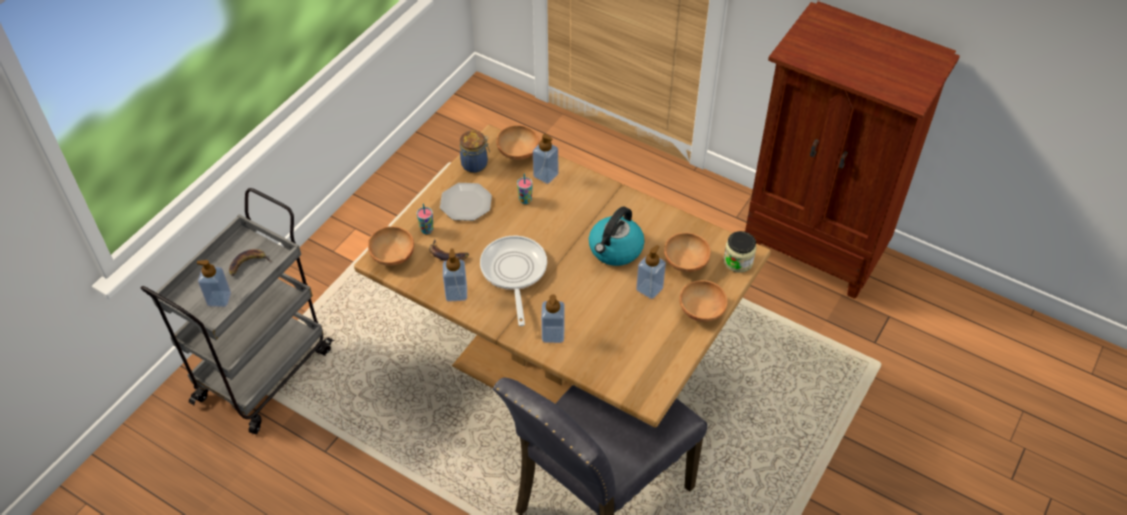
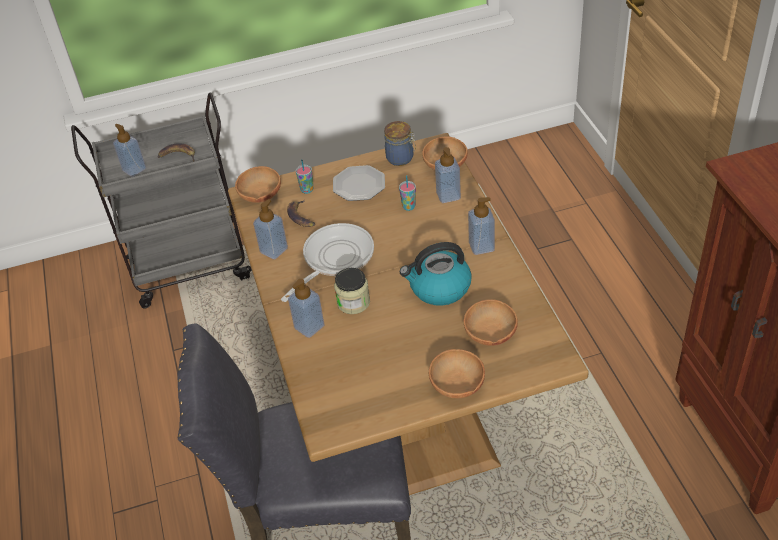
camera: 45 degrees right, 5 degrees down
(649, 289) = (432, 338): soap dispenser -> soap dispenser (481, 246)
(738, 261) = (542, 362): jar -> jar (353, 302)

